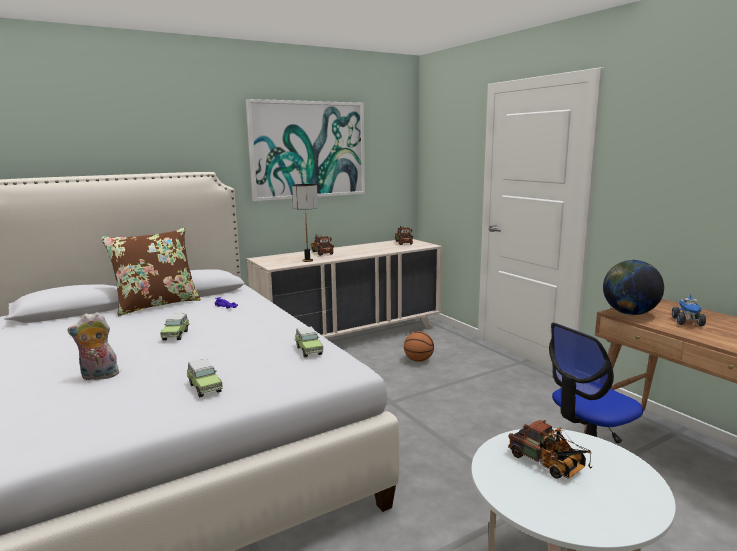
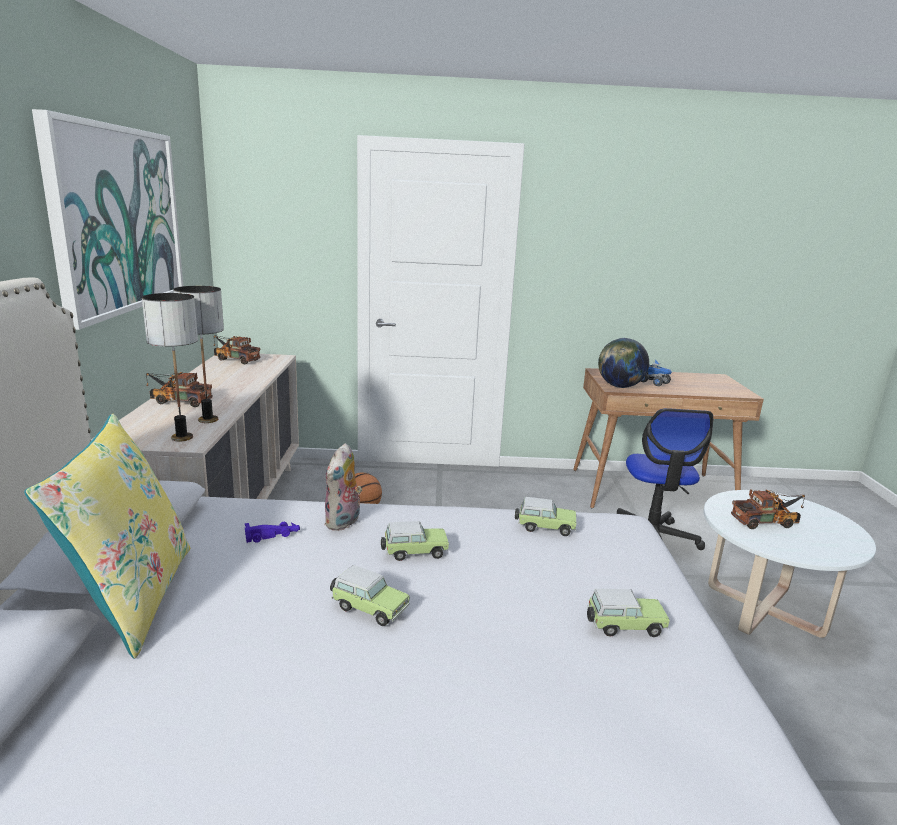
camera: 60 degrees left, 5 degrees up
(98, 377) = (514, 725): plush toy -> plush toy (344, 522)
(157, 305) = (132, 598): brown pillow -> yellow pillow
(239, 331) = (413, 552): none -> toy car
(279, 263) = (182, 437): none -> table lamp

